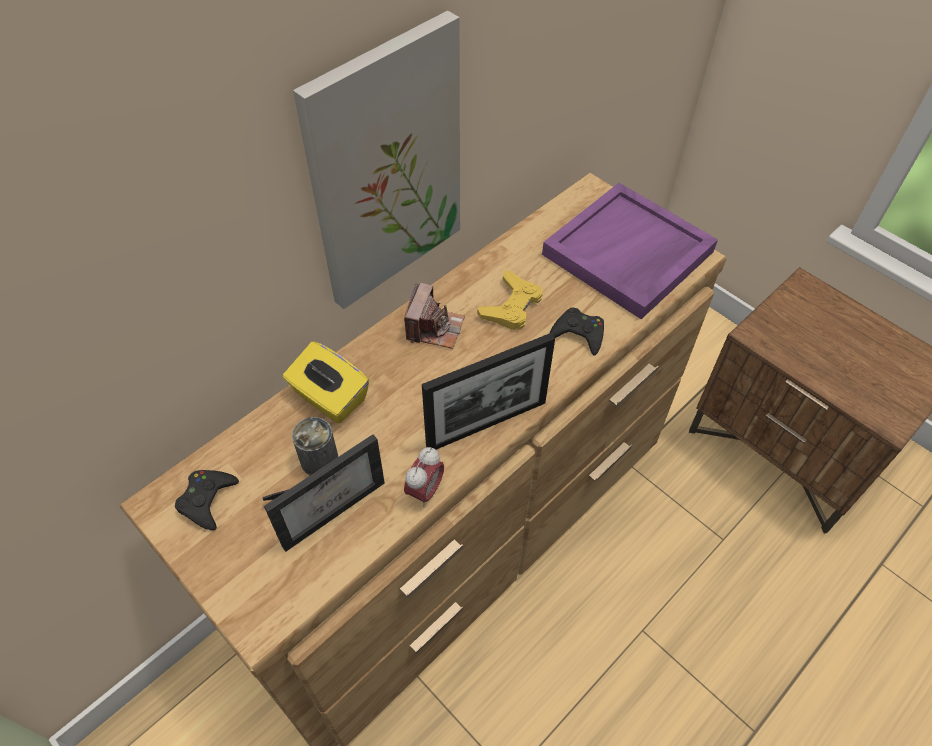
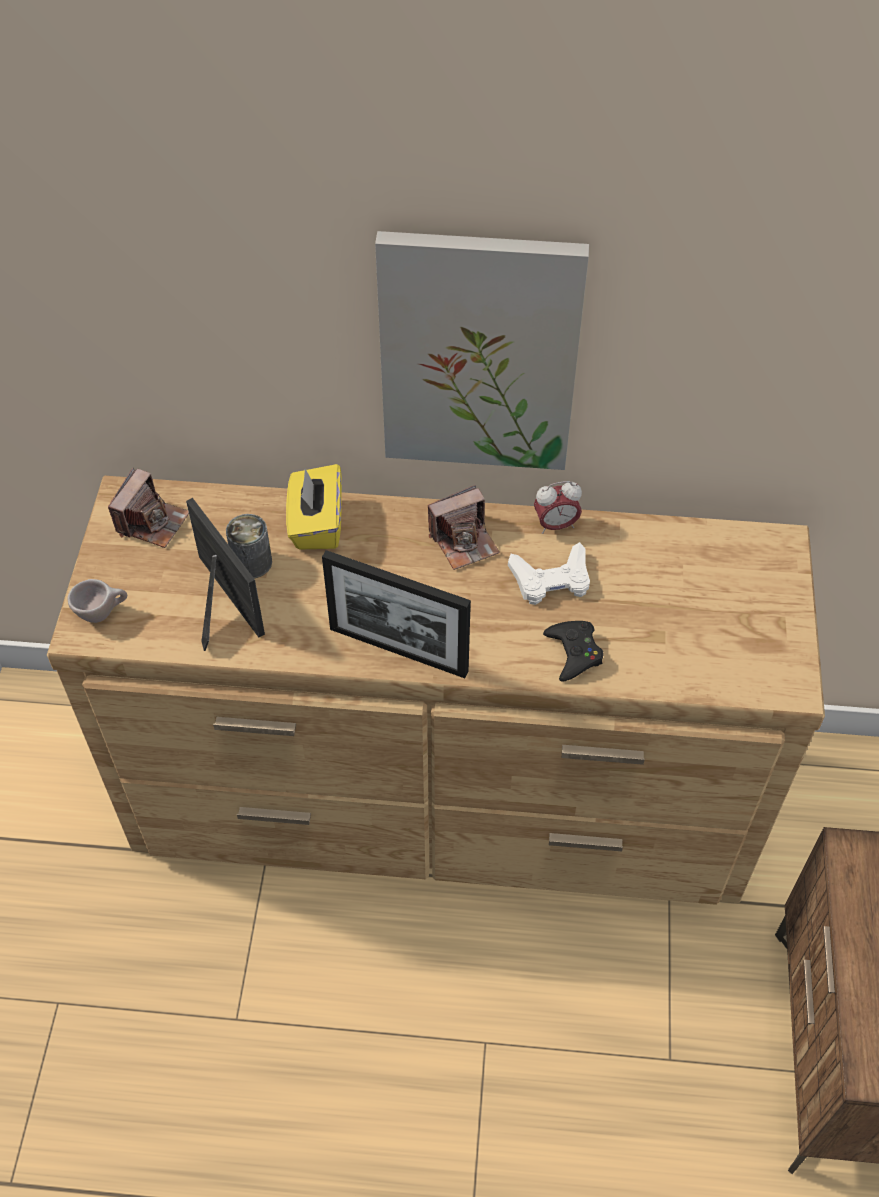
camera: 50 degrees right, 0 degrees up
(207, 500) = (152, 522): black game controller -> camera
(256, 596) = (102, 613): none -> beige cup
(329, 504) = (219, 599): picture frame -> picture frame turned 135 degrees counterclockwise
(425, 491) = (290, 653): alarm clock -> alarm clock (555, 525)
(511, 306) = (551, 579): yellow game controller -> white game controller
(628, 254) = (724, 628): purple tray -> none

